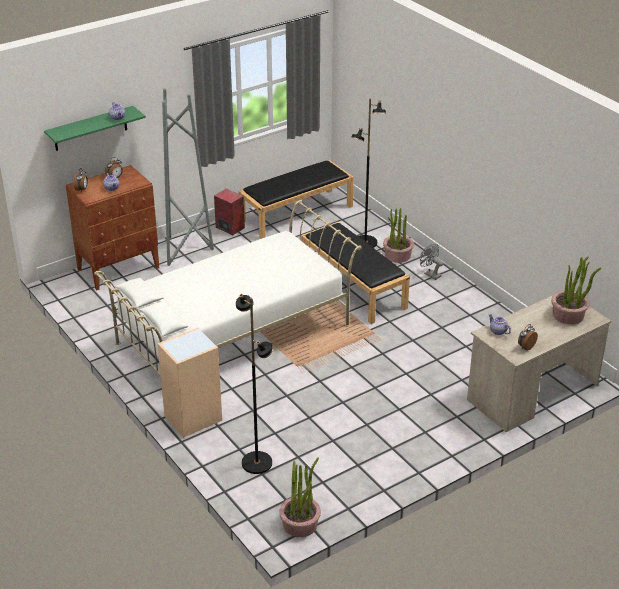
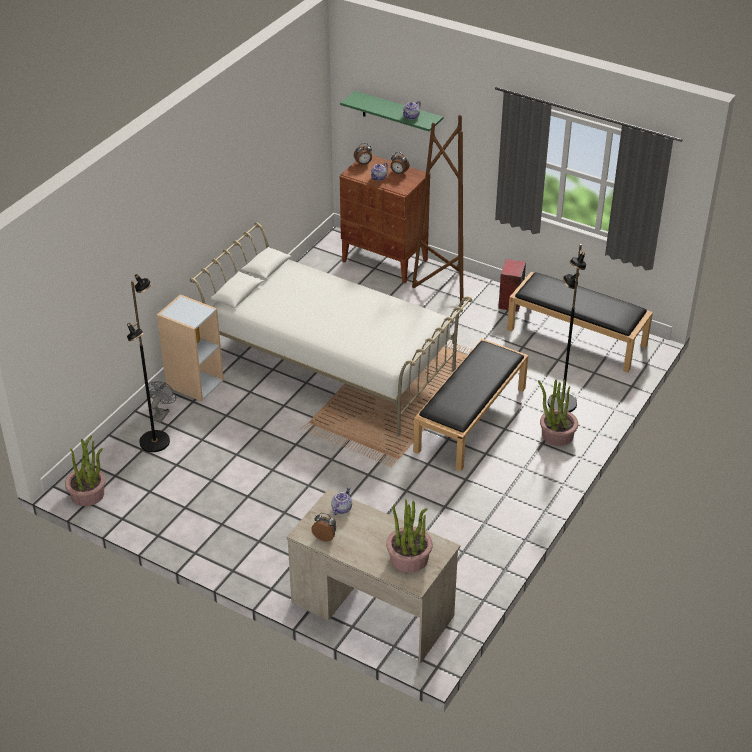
camera: 65 degrees right, 5 degrees up
(184, 251) = (445, 288): grey clothes rack -> brown clothes rack
(430, 274) = (540, 470): grey fan -> grey fan (161, 413)

